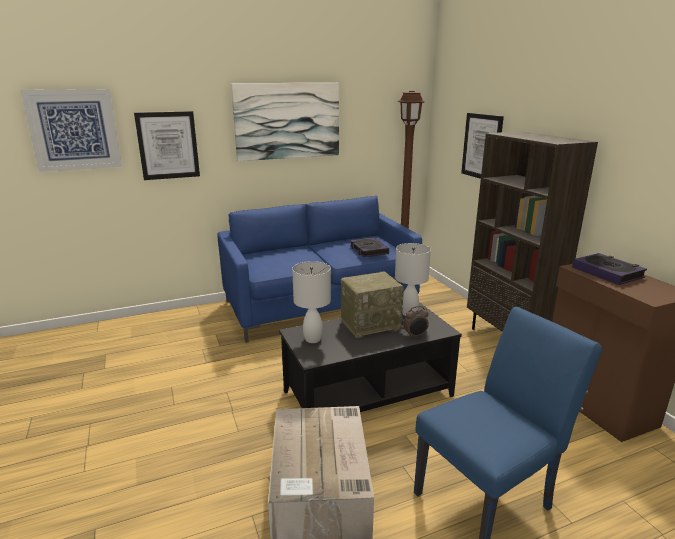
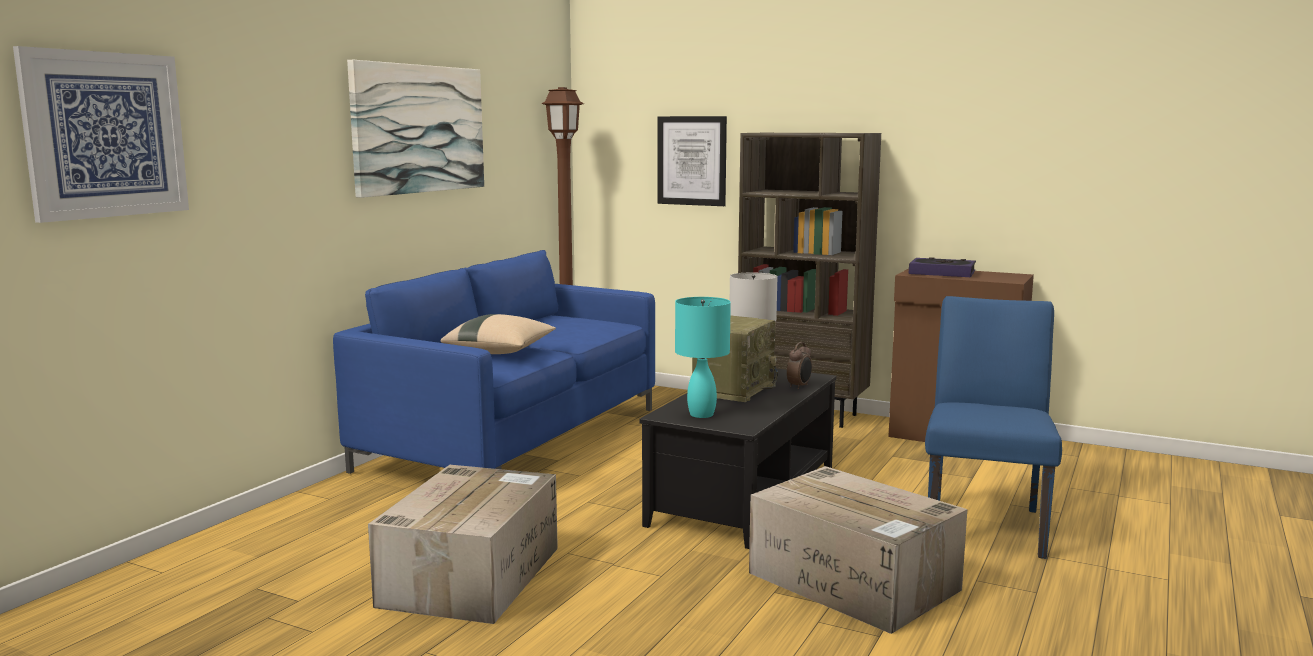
camera: 40 degrees left, 10 degrees down
(168, 145) = (258, 169): picture -> none
(173, 386) = (472, 575): none -> cardboard box
(291, 259) = (500, 352): none -> beige pillow
(312, 339) = (701, 414): white table lamp -> turquoise table lamp
(368, 250) = (588, 326): book -> none

